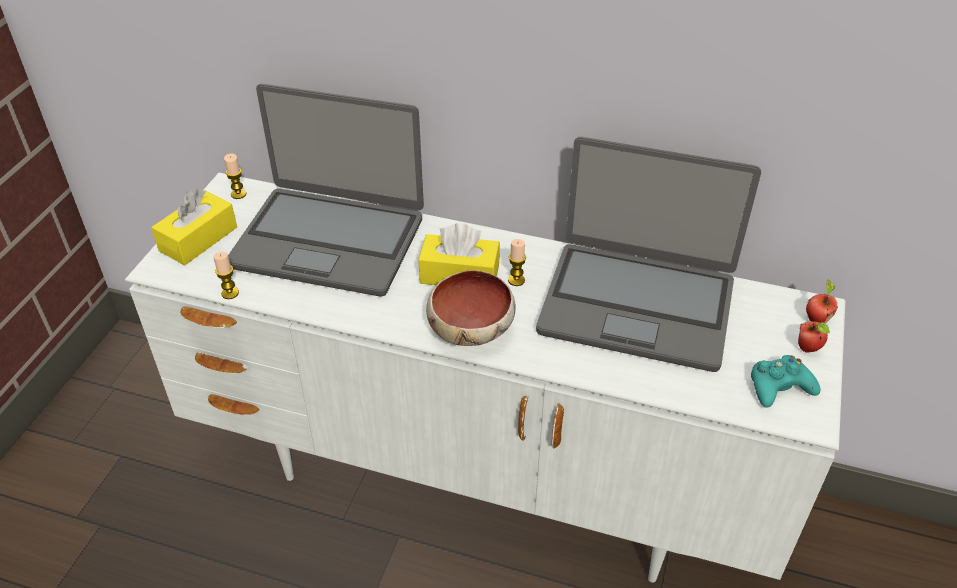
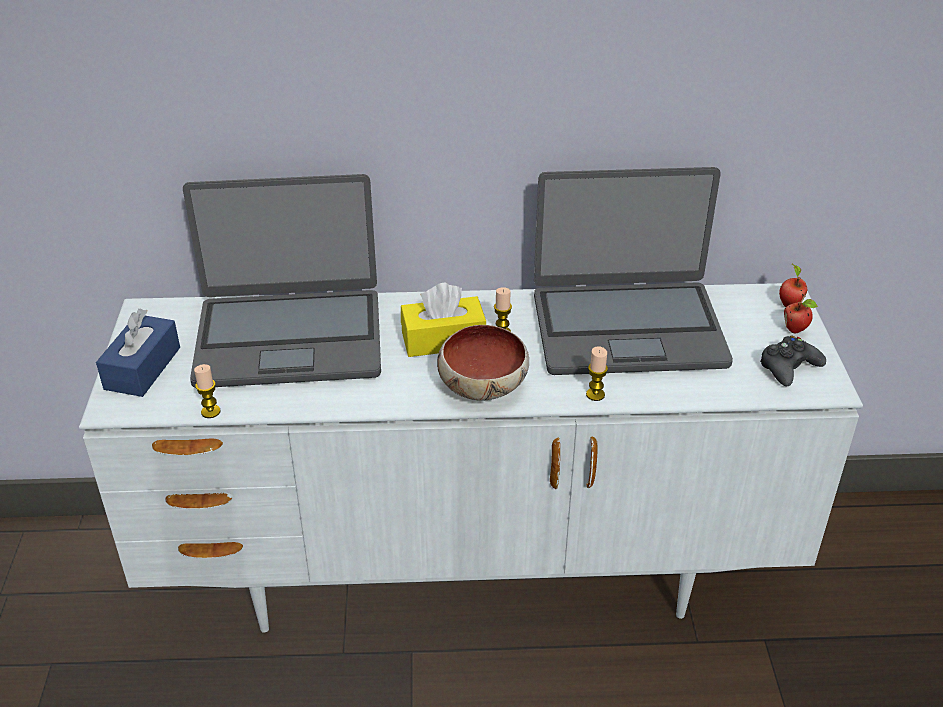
camera: 20 degrees left, 5 degrees down
(198, 239) = (142, 368): yellow tissue box -> blue tissue box
(238, 194) = (162, 315): candle -> candle (595, 394)
(779, 387) = (788, 367): turquoise game controller -> black game controller

